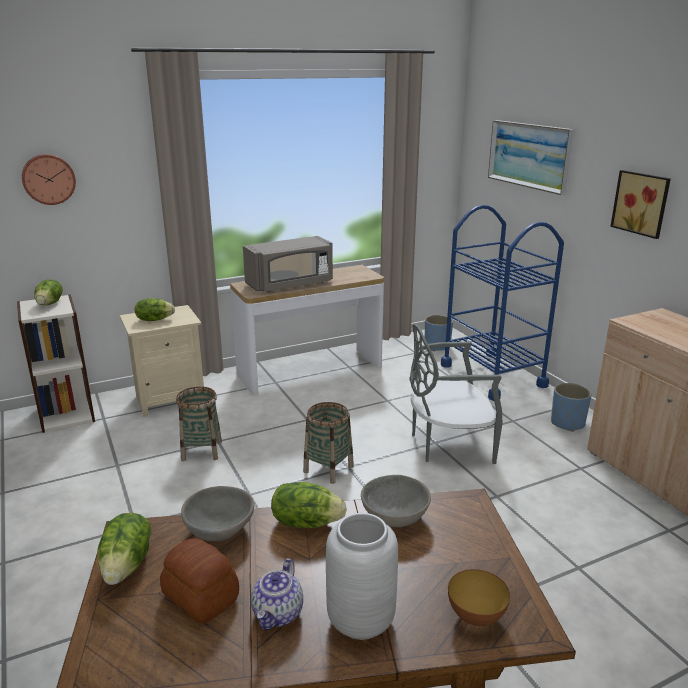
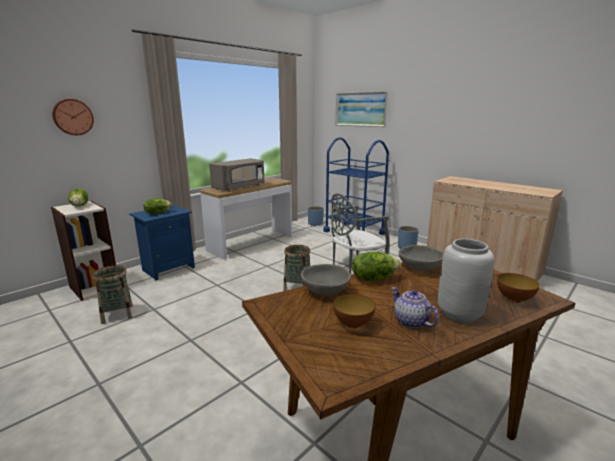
camera: 20 degrees left, 5 degrees down
(128, 565) = (284, 319): lettuce -> none
(169, 399) = (167, 269): beige nightstand -> blue nightstand
(200, 597) = (353, 324): bread -> bowl
(201, 451) = (209, 291): basket -> basket (117, 314)
(278, 614) = (410, 321): teapot -> teapot turned 150 degrees clockwise
(642, 203) = (433, 123): picture -> none

